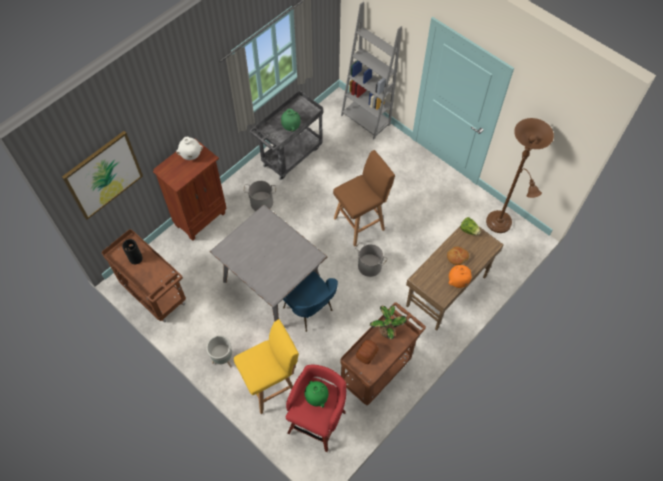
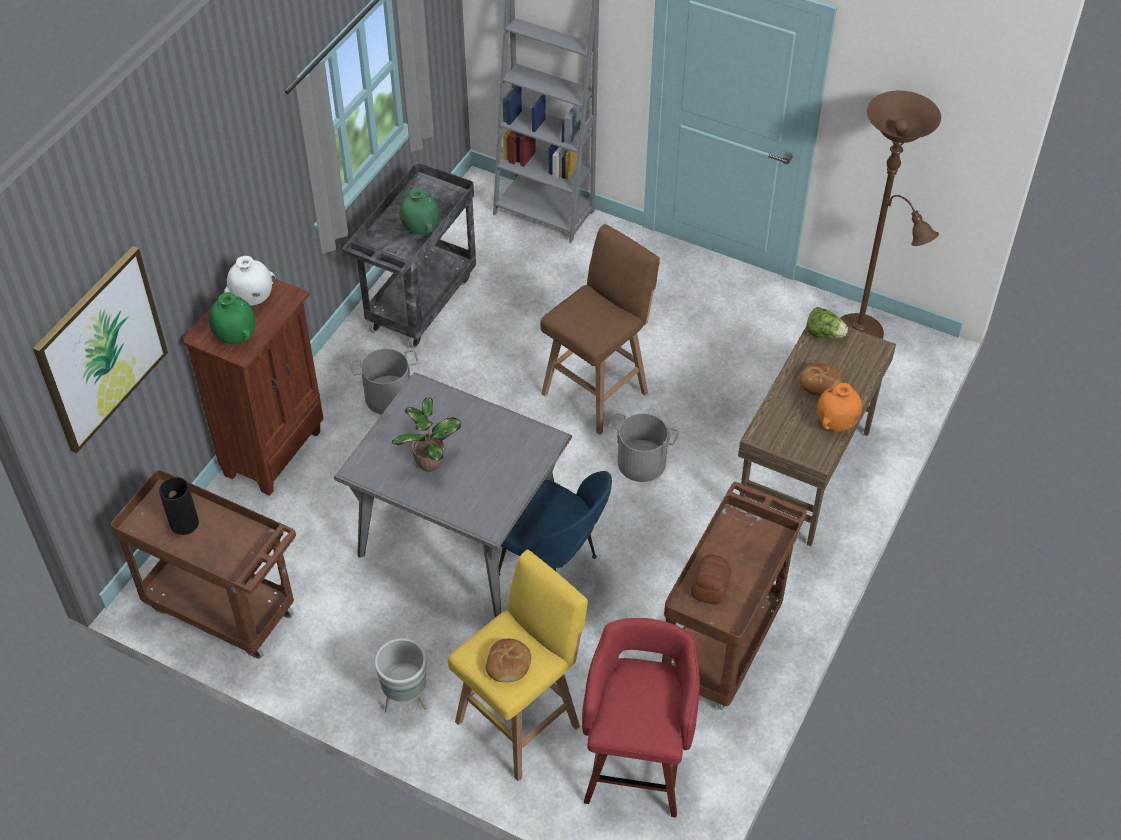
camera: 15 degrees left, 10 degrees down
(259, 369) = (509, 664): none -> bread
(316, 397) = (638, 690): green vase -> green vase (235, 337)
(386, 331) = (734, 538): potted plant -> potted plant (429, 461)

